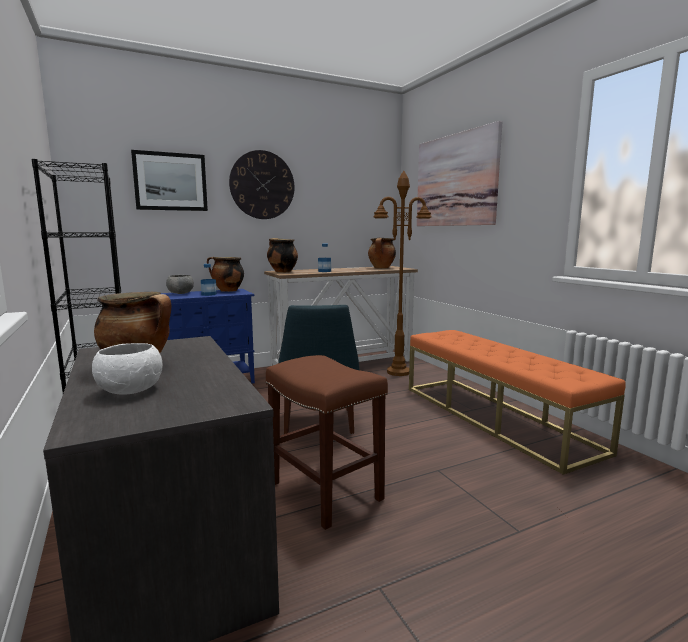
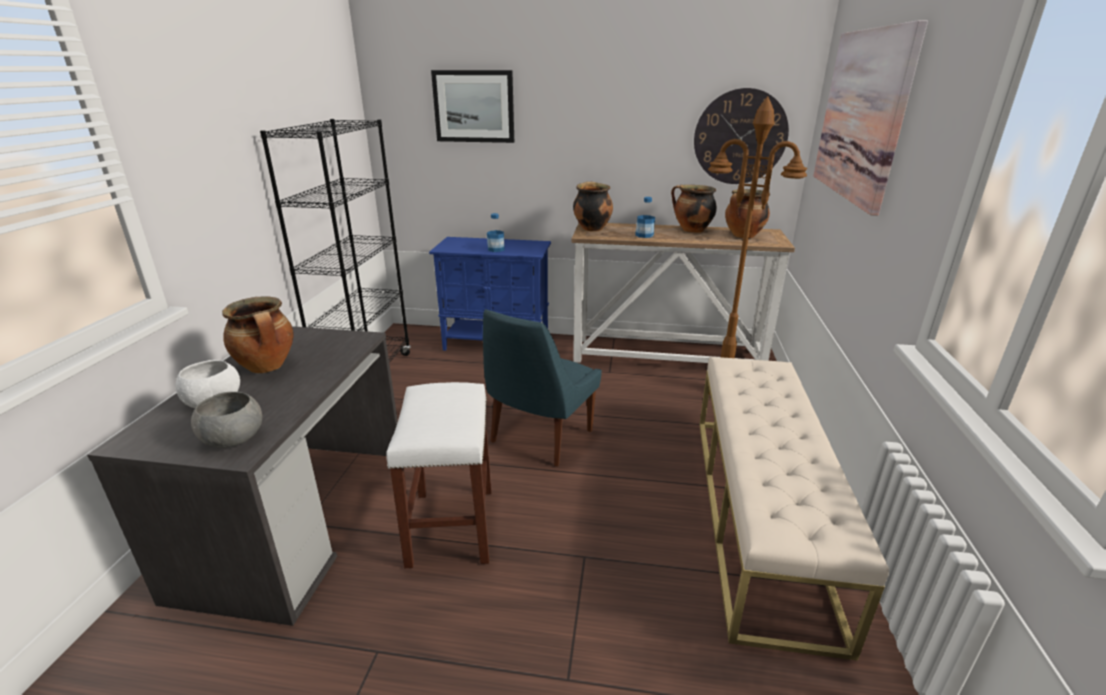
camera: 35 degrees right, 15 degrees up
(180, 293) = (474, 241): grey bowl -> grey bowl (233, 439)
(227, 291) = (525, 244): cooking pot -> cooking pot (691, 230)
(262, 185) = (586, 106): wall clock -> wall clock (740, 137)
(327, 491) = (452, 527): brown stool -> white stool
(495, 417) = (759, 514): orange bench -> beige bench

